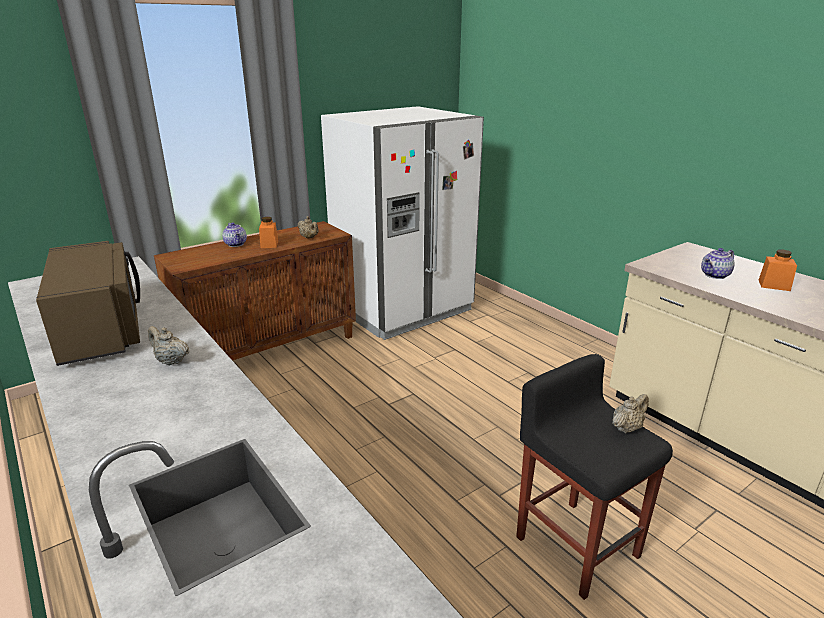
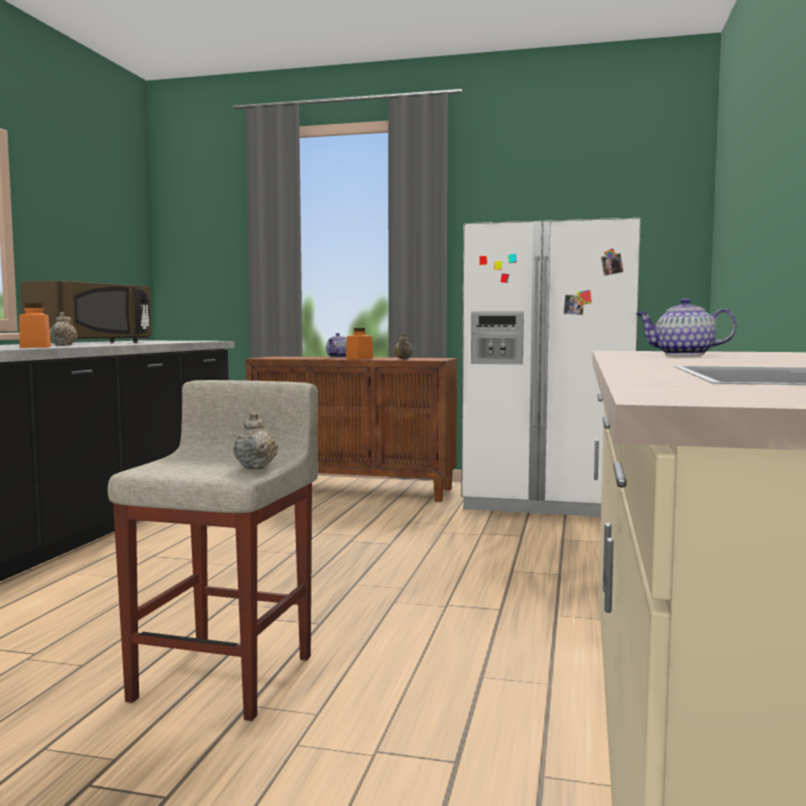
camera: 50 degrees right, 20 degrees down
(576, 545) = (226, 676): black stool -> beige stool
(627, 428) = (255, 467): beige teapot -> beige teapot turned 120 degrees counterclockwise
(774, 285) = (747, 359): orange jar -> orange jar (35, 347)

